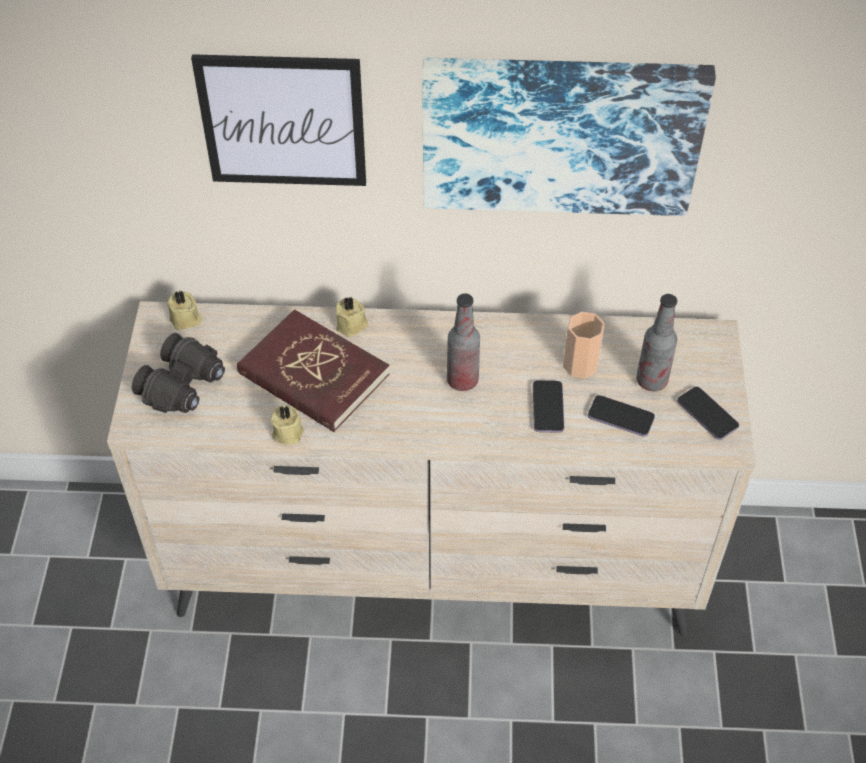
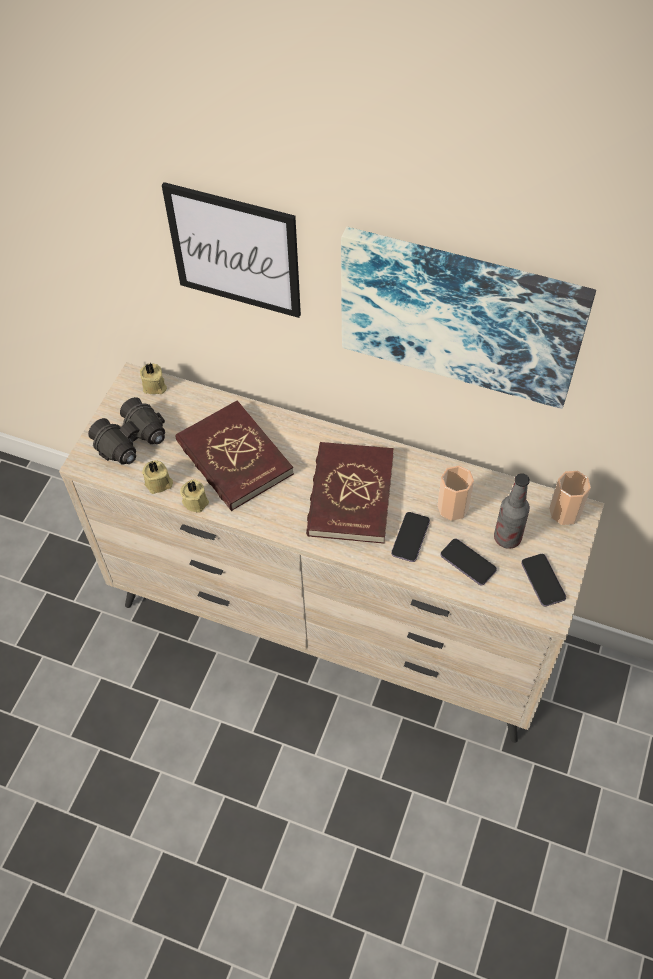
camera: 20 degrees right, 5 degrees up
(352, 325) = (280, 425): beige candle -> beige candle (159, 483)
(462, 380) = (350, 495): bottle -> red book
(700, 339) = (565, 512): none -> cup

